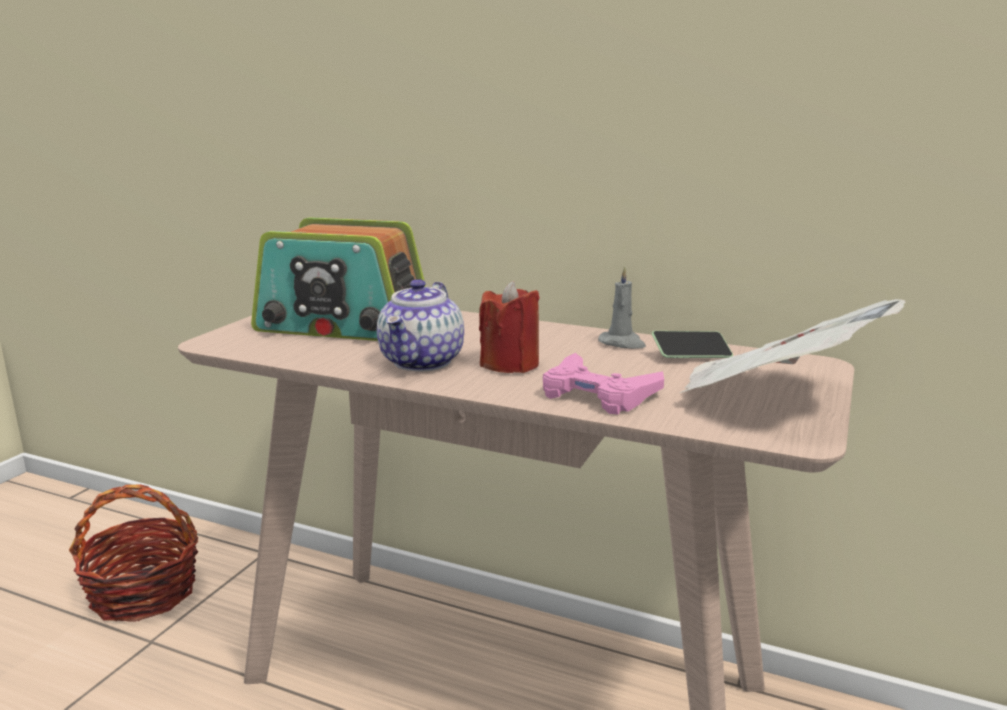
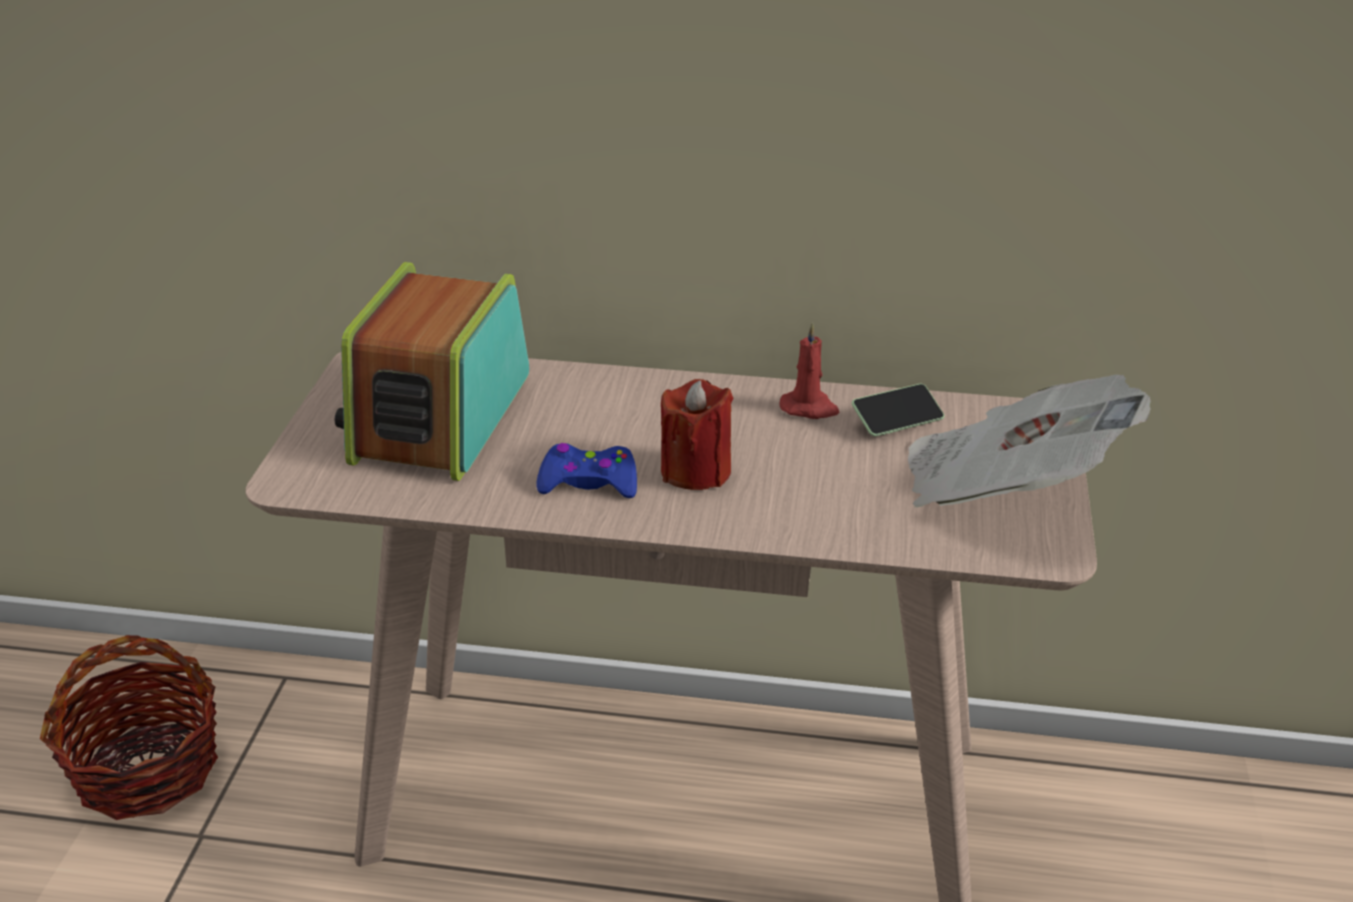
camera: 15 degrees left, 15 degrees up
(343, 325) = (439, 417): radio -> radio turned 105 degrees clockwise
(422, 362) = (588, 482): teapot -> blue game controller
(597, 394) = (819, 512): pink game controller -> none
(622, 343) = (809, 408): grey candle -> red candle

